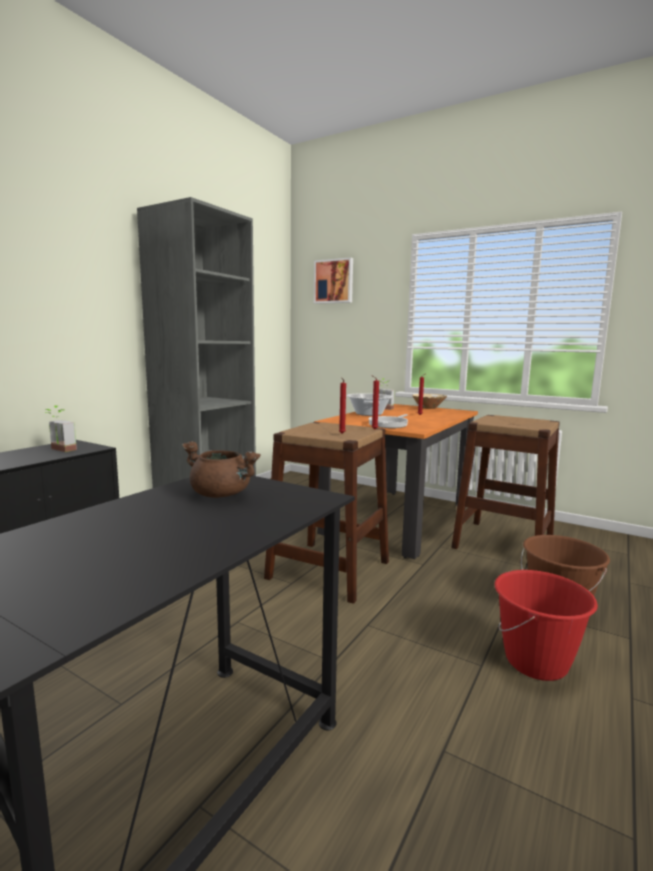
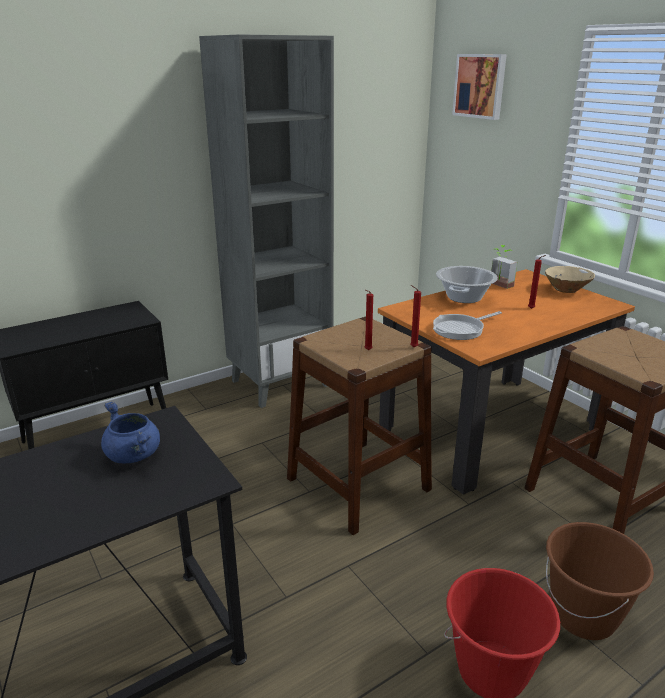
camera: 25 degrees right, 15 degrees up
(59, 450) = (111, 319): potted plant -> none
(222, 495) = (135, 455): brown cooking pot -> blue cooking pot

